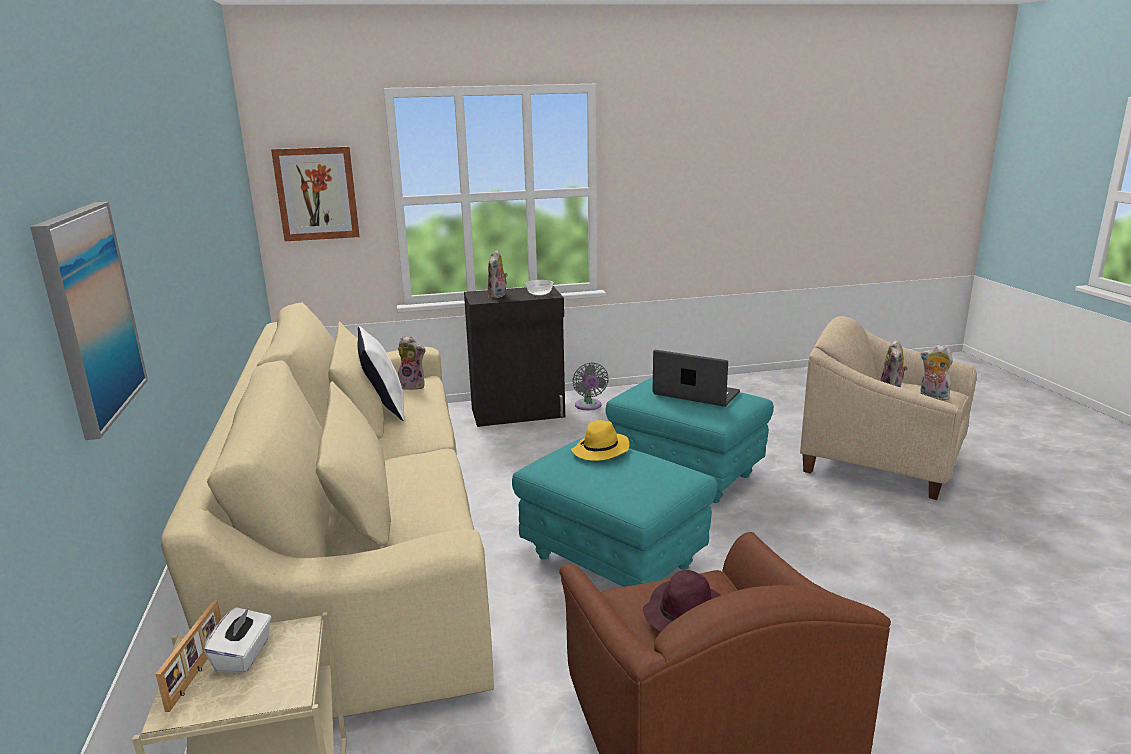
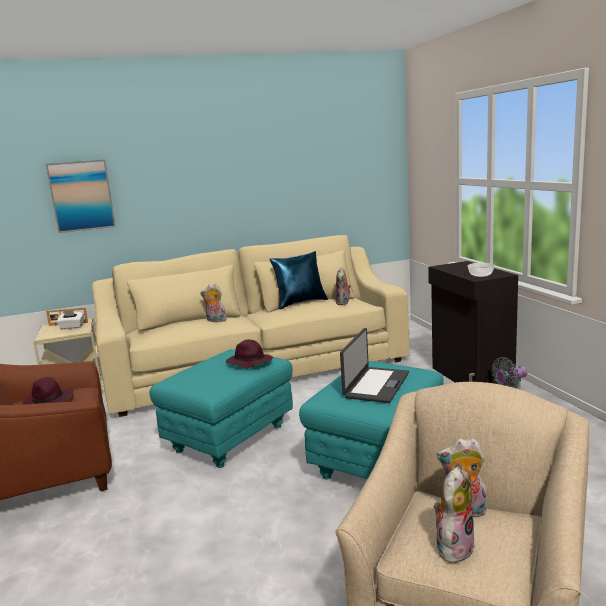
camera: 85 degrees right, 5 degrees down
(317, 194) = (427, 171): picture -> none
(384, 408) = (300, 302): white pillow -> blue pillow
(498, 296) = (461, 268): plush toy -> plush toy (215, 321)
(600, 451) = (249, 362): yellow hat -> purple hat

